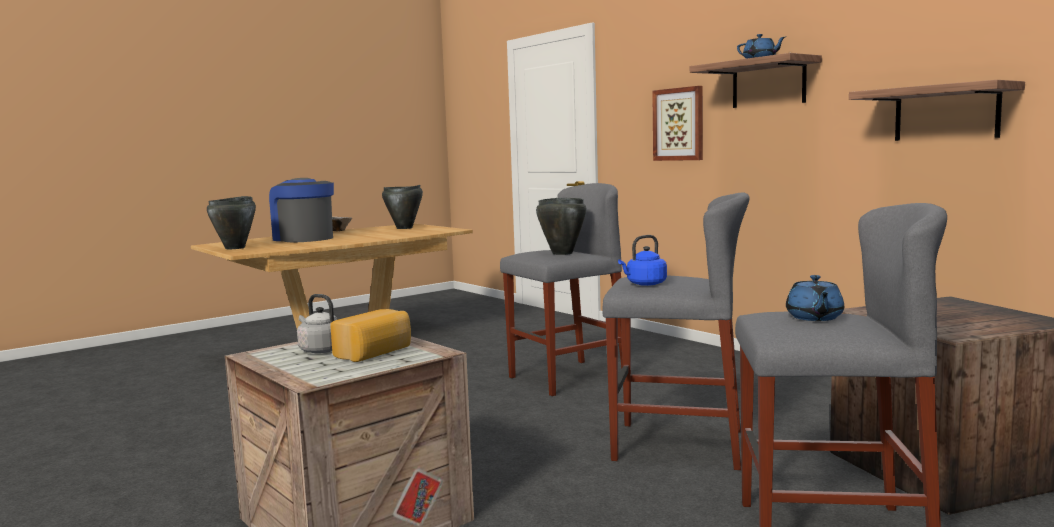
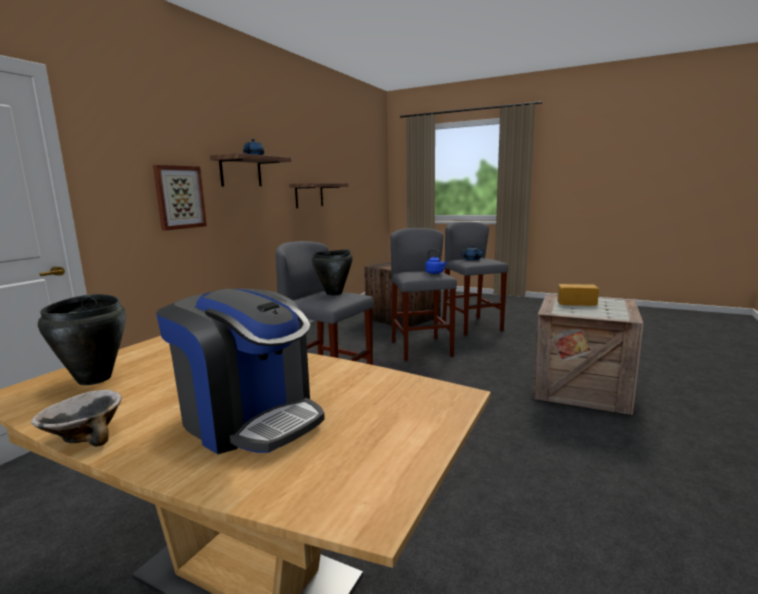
camera: 115 degrees left, 5 degrees up
(235, 248) = (412, 431): black cooking pot -> none
(303, 238) = (249, 418): coffee machine -> coffee machine turned 75 degrees counterclockwise
(320, 350) = (594, 310): grey kettle -> none

